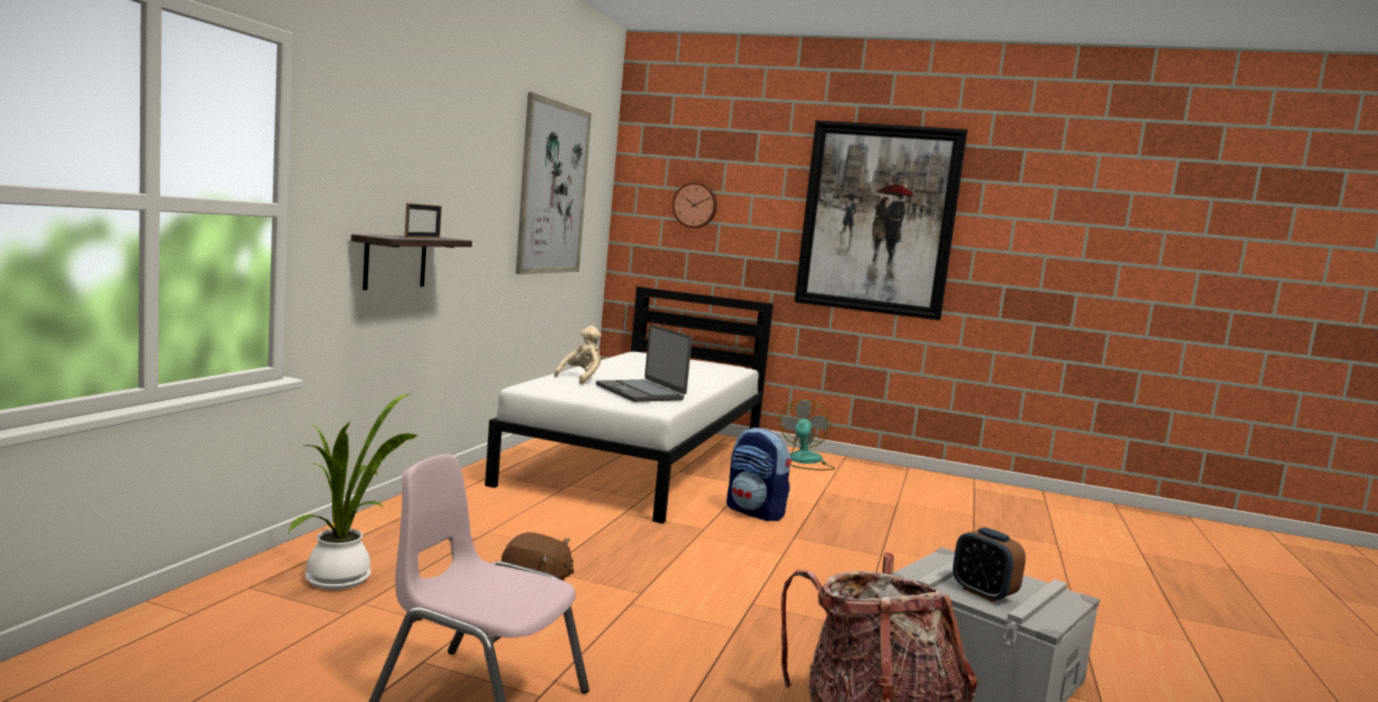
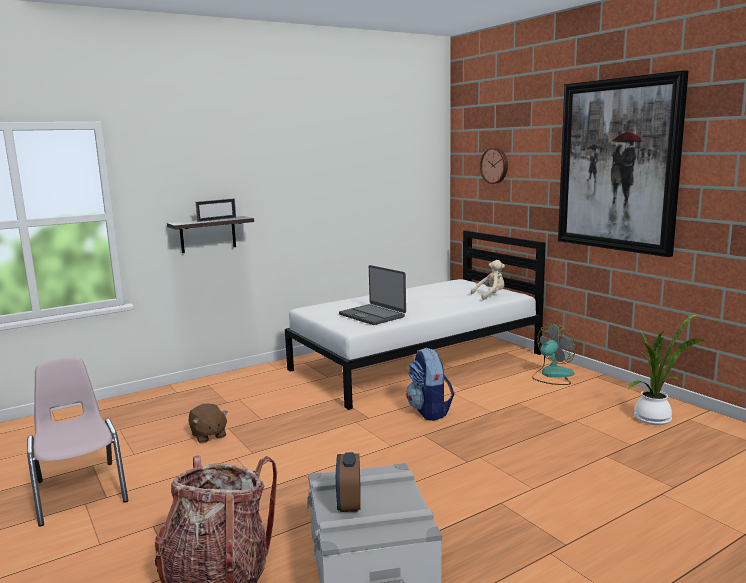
camera: 40 degrees right, 5 degrees up
(344, 578) = (134, 414): potted plant -> potted plant (655, 419)
(553, 189) = (368, 169): picture -> none
(581, 378) = (358, 303): beige plush toy -> beige plush toy (490, 295)
(641, 392) = (372, 315): laptop -> laptop turned 45 degrees counterclockwise

